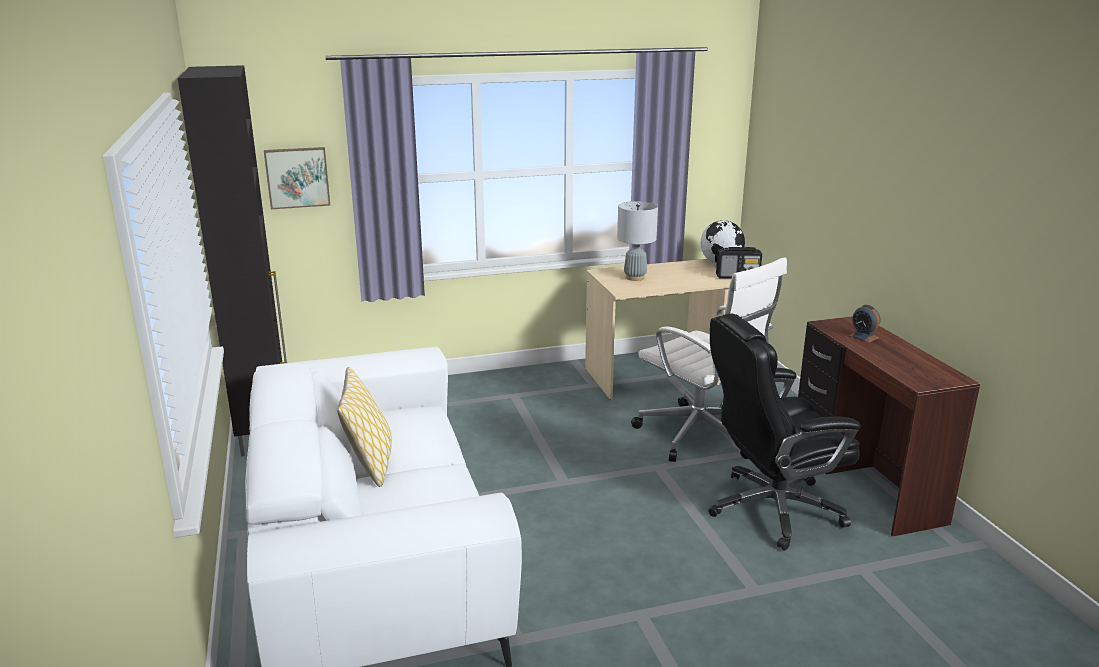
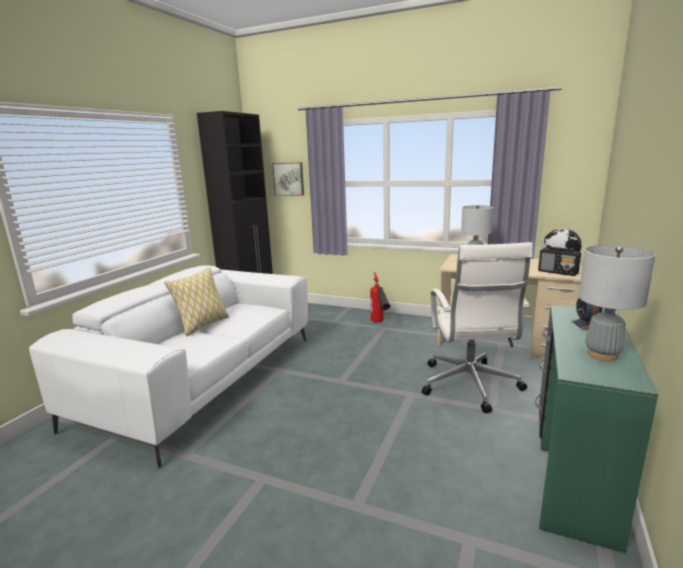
camera: 40 degrees right, 5 degrees down
(502, 392) = (380, 324): none -> fire extinguisher
(772, 509) = (454, 455): black office chair -> none
(864, 483) = (570, 472): brown desk -> green desk
(912, 362) = (602, 355): none -> grey table lamp

